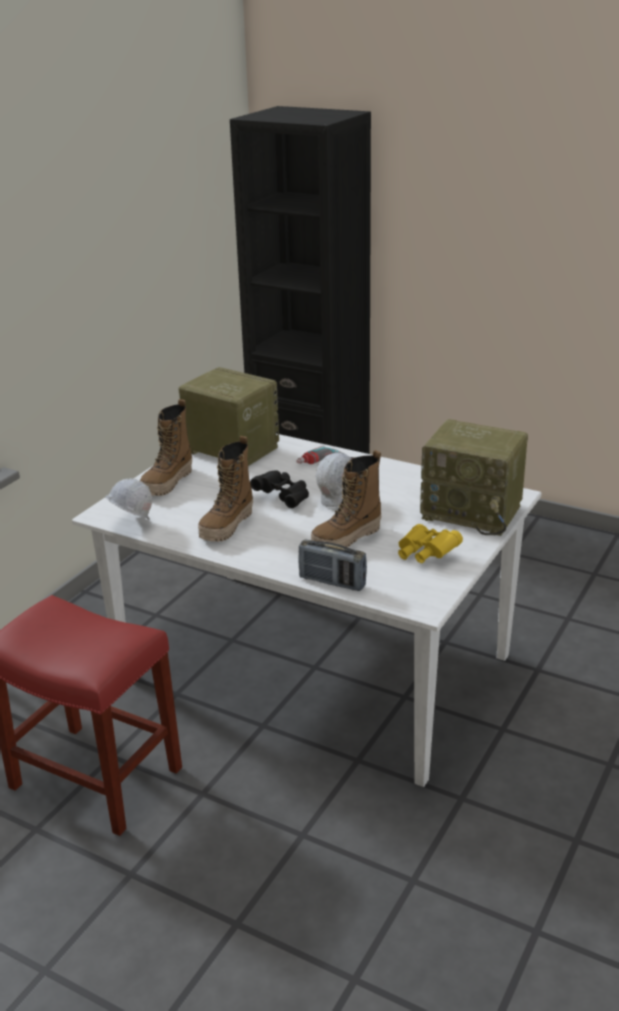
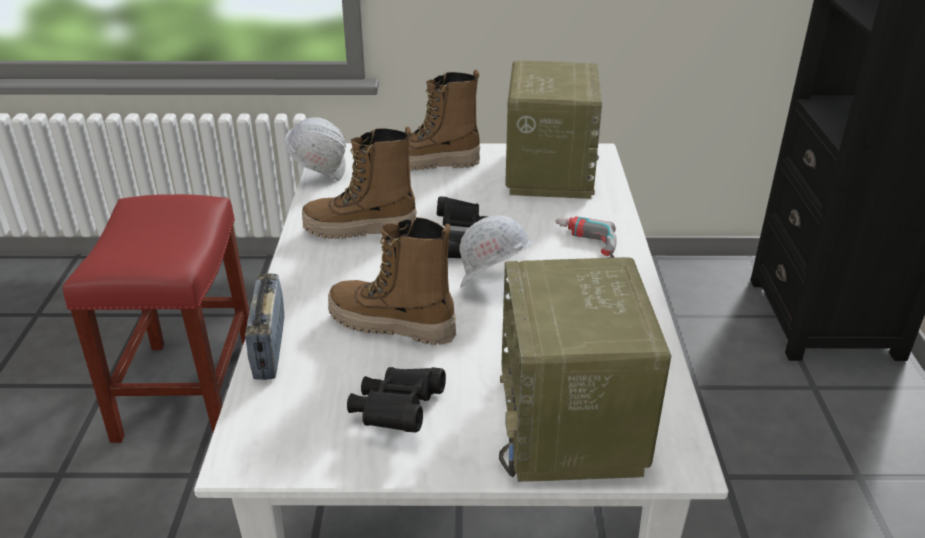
camera: 60 degrees right, 5 degrees up
(425, 554) = (397, 412): yellow binoculars -> black binoculars

